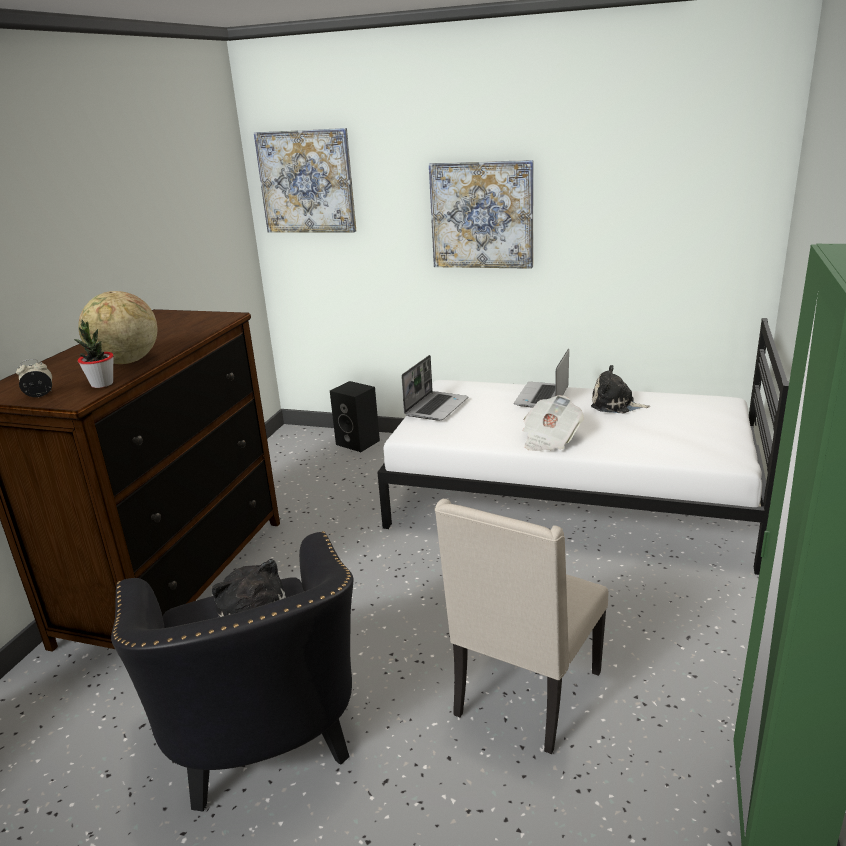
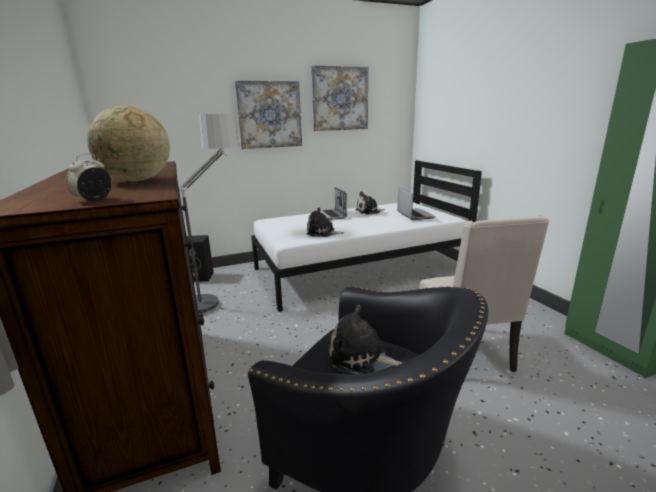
camera: 40 degrees left, 5 degrees down
(102, 384) = (153, 188): potted plant -> none
(306, 182) = (139, 91): picture -> picture (340, 99)
(350, 476) = (218, 294): none -> floor lamp
(436, 407) = (281, 229): laptop -> laptop (414, 215)
(475, 431) = (322, 233): none -> plush toy
(549, 439) = (366, 228): newspaper -> none

